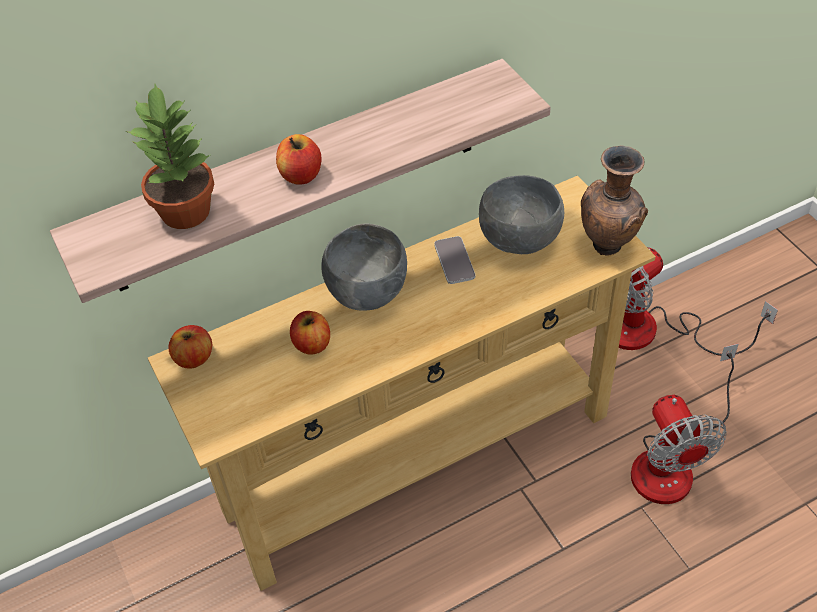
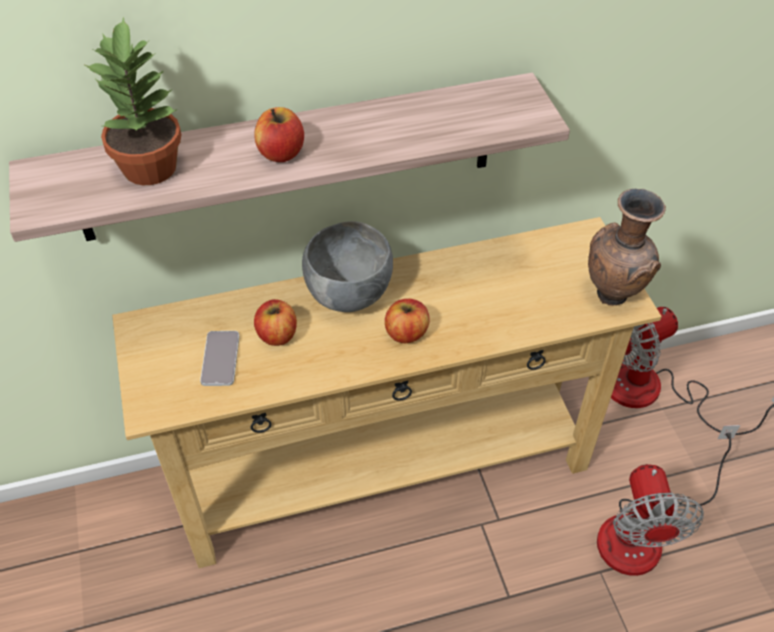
camera: 10 degrees right, 0 degrees up
(194, 358) = (156, 324): apple -> apple (406, 333)
(454, 261) = (447, 279): phone -> phone (220, 359)
(520, 241) = (521, 273): grey bowl -> none

